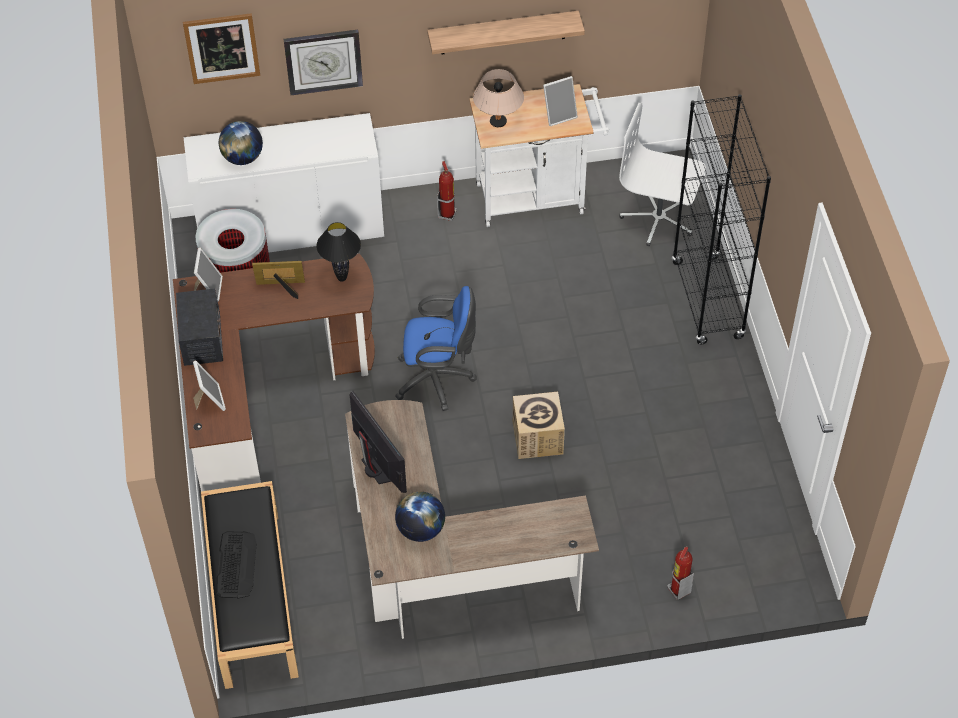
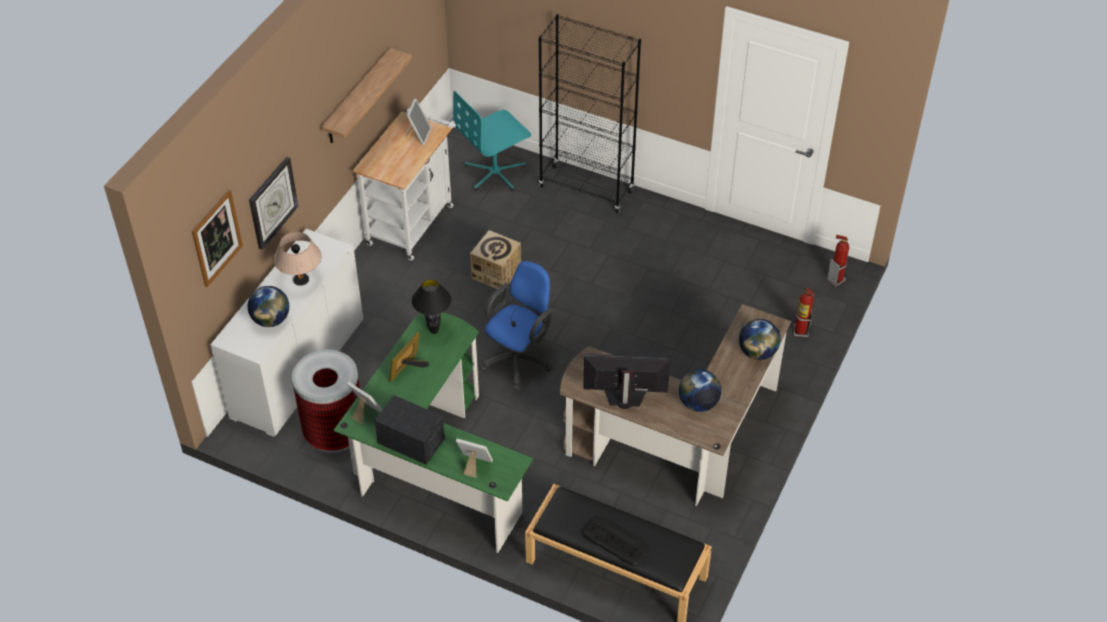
camera: 55 degrees left, 5 degrees down
(263, 389) = (433, 464): brown desk -> green desk
(447, 214) = (377, 274): fire extinguisher -> fire extinguisher (836, 279)
(498, 121) = (390, 167): beige table lamp -> beige table lamp (301, 280)
(529, 543) = (757, 352): none -> globe
(537, 438) = (619, 334): cardboard box -> cardboard box (496, 273)
(658, 219) = (495, 173): white office chair -> turquoise office chair

